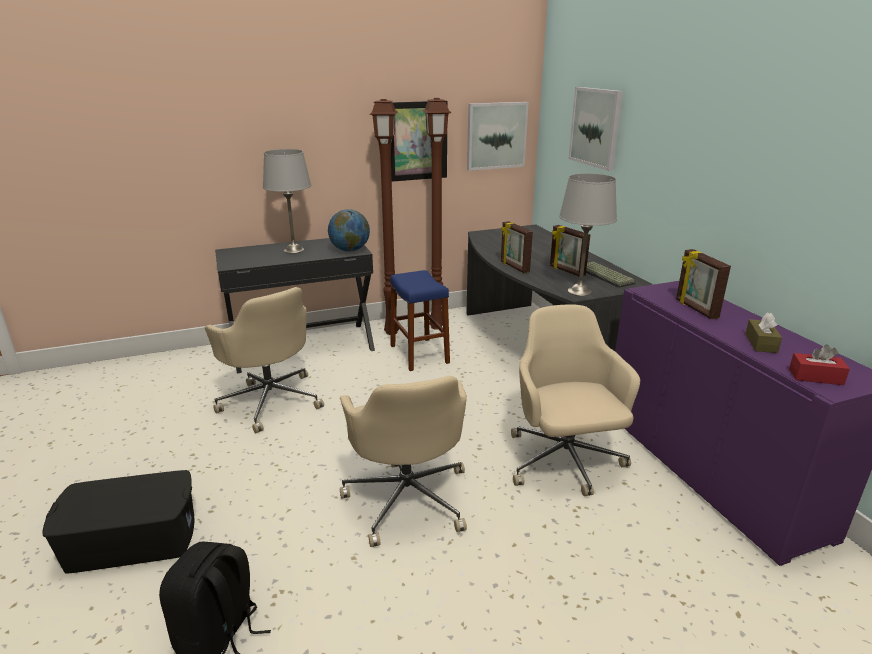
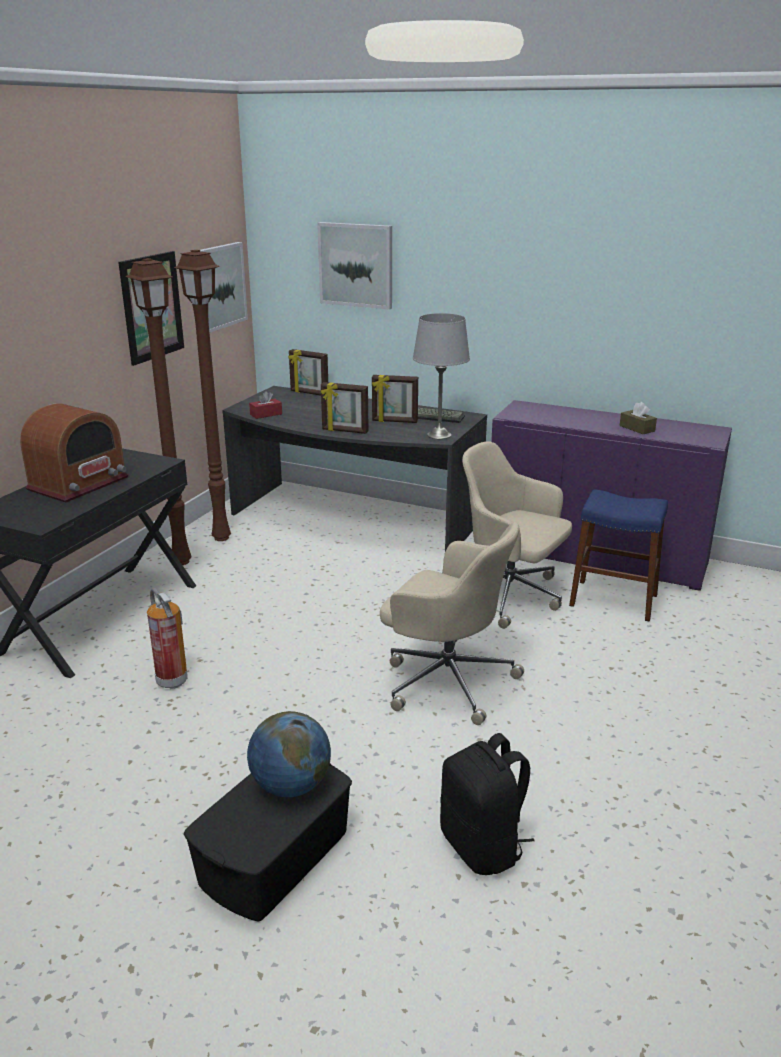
camera: 45 degrees left, 0 degrees up
(271, 400) = (171, 680): beige office chair -> fire extinguisher
(294, 250) = (79, 483): grey table lamp -> radio
(350, 250) = (150, 463): globe -> globe (291, 786)
(419, 354) = (250, 569): blue stool -> blue stool (613, 600)
(695, 309) = (563, 418): picture frame -> picture frame (309, 393)
(815, 377) = (694, 438): red tissue box -> red tissue box (266, 414)

